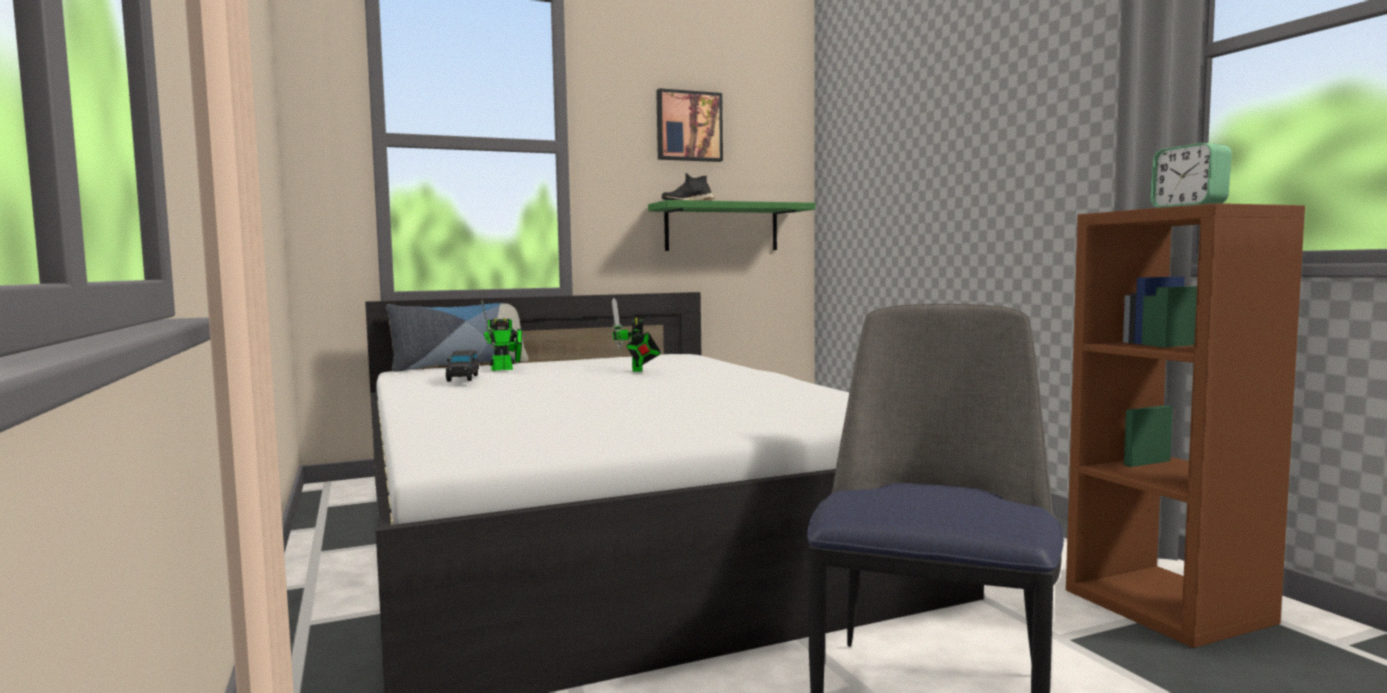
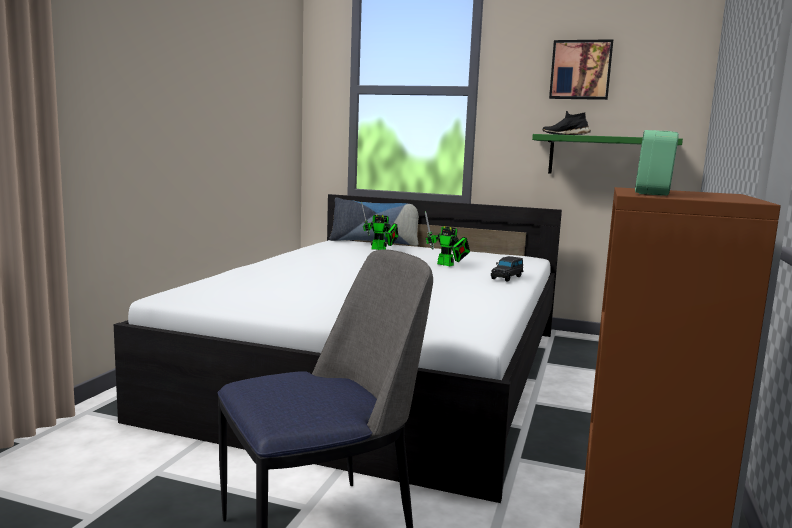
camera: 40 degrees right, 5 degrees up
(463, 378) = (334, 251): black toy car -> black toy car (507, 277)
(637, 370) = (447, 265): toy robot -> toy robot turned 90 degrees counterclockwise

